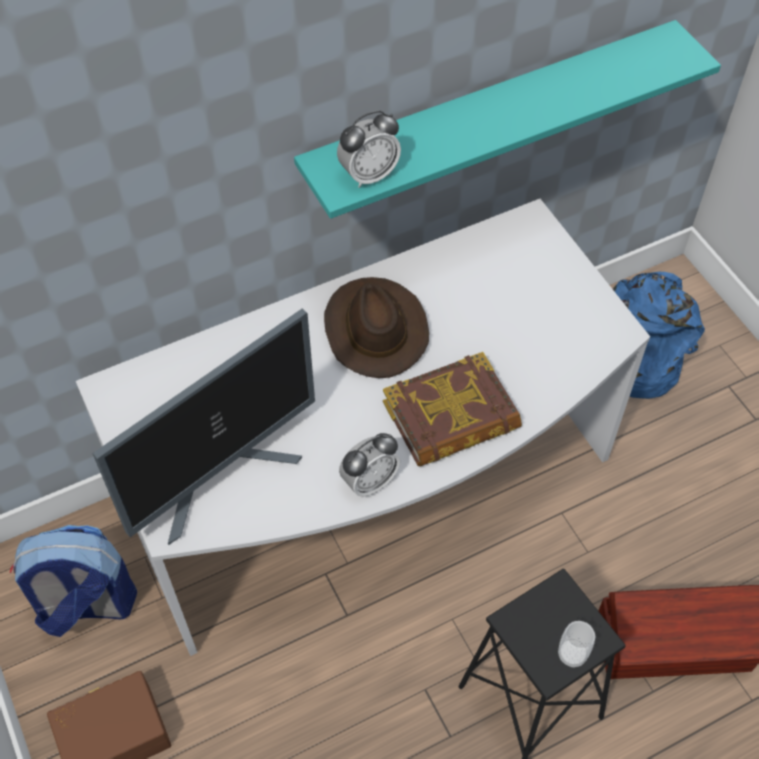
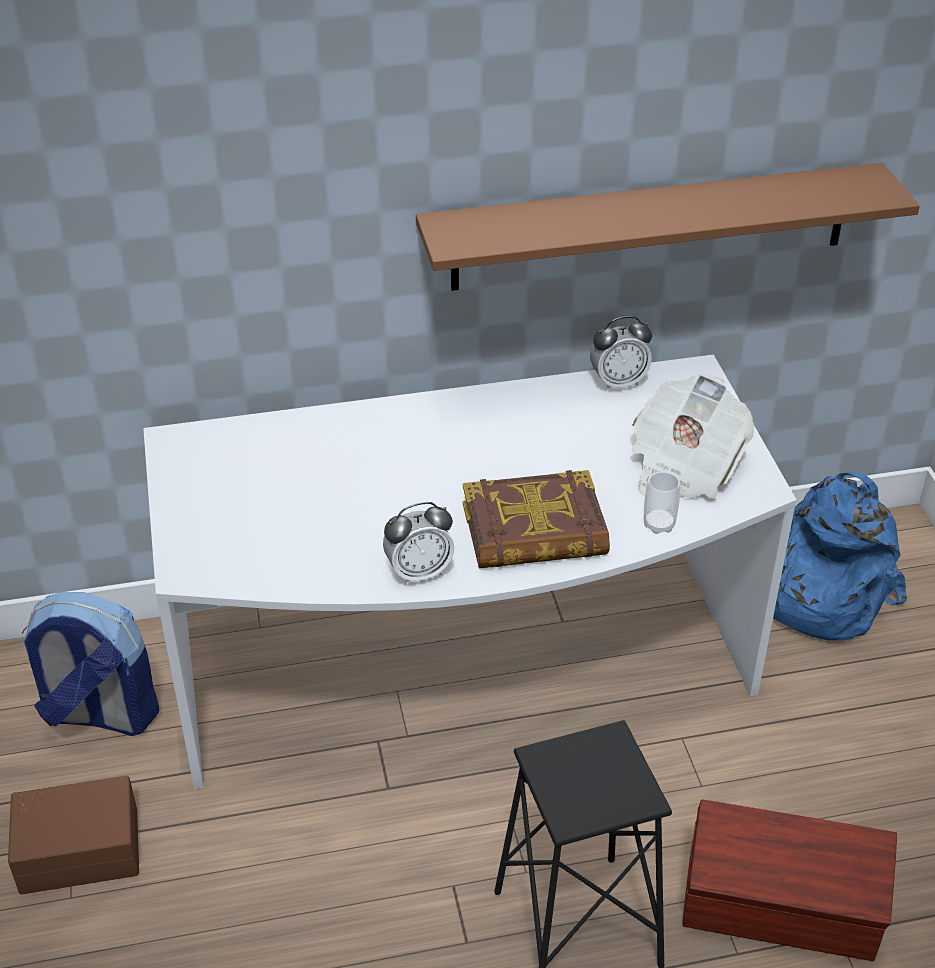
camera: 15 degrees right, 15 degrees down
(222, 475) = (261, 536): monitor -> none
(369, 175) = (487, 238): alarm clock -> alarm clock (618, 382)
(374, 329) = (479, 439): brown hat -> none
(490, 115) = (651, 227): turquoise shelf -> brown shelf
(551, 321) = (683, 465): none -> newspaper
(572, 654) = (602, 805): cup -> cup (659, 524)

